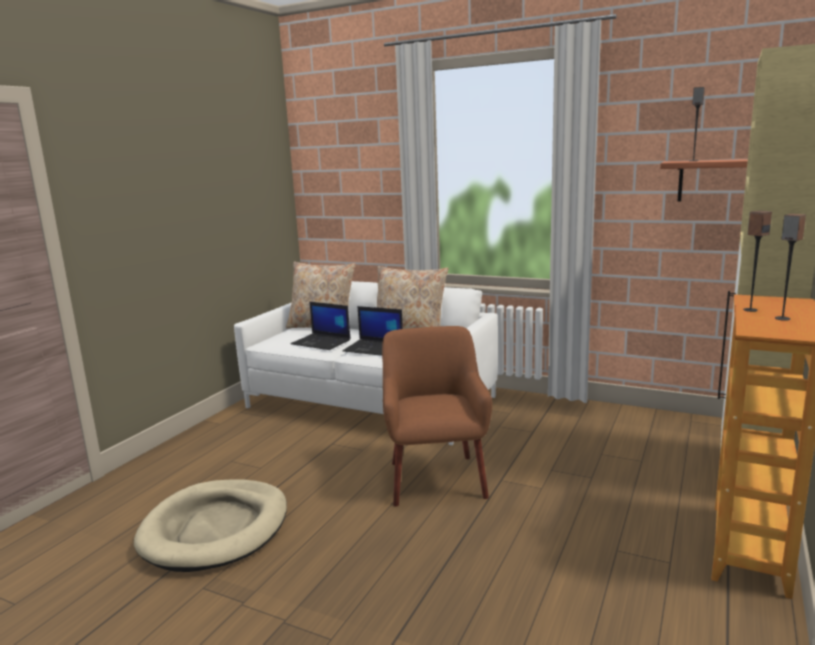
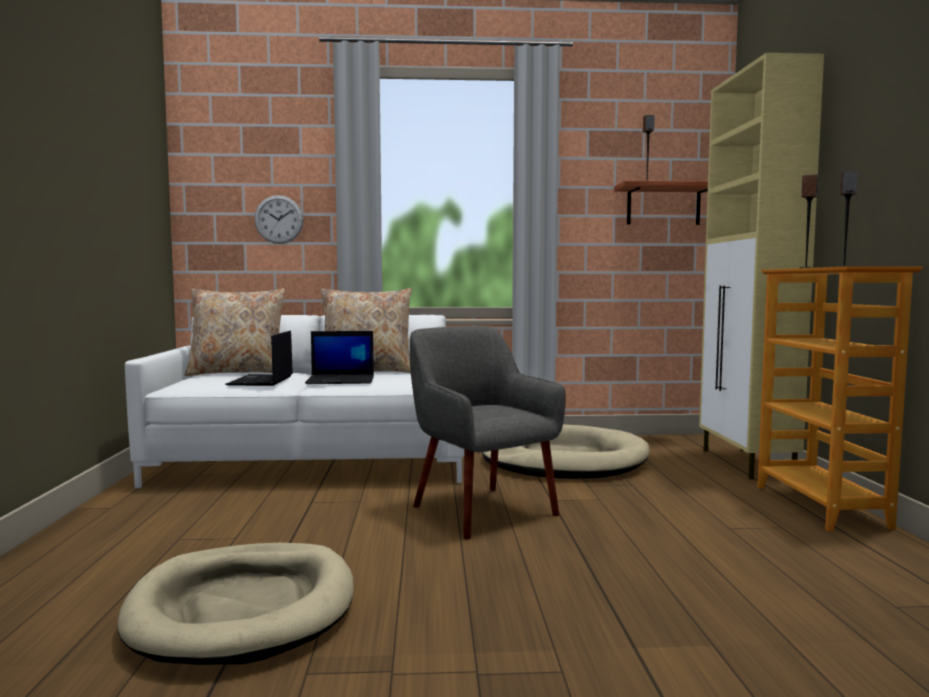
camera: 30 degrees left, 10 degrees down
(322, 342) = (261, 381): laptop -> laptop turned 90 degrees clockwise
(365, 198) = (279, 219): none -> wall clock
(435, 479) = (482, 510): brown armchair -> grey armchair
(565, 435) = (564, 461): none -> beige dog bed

